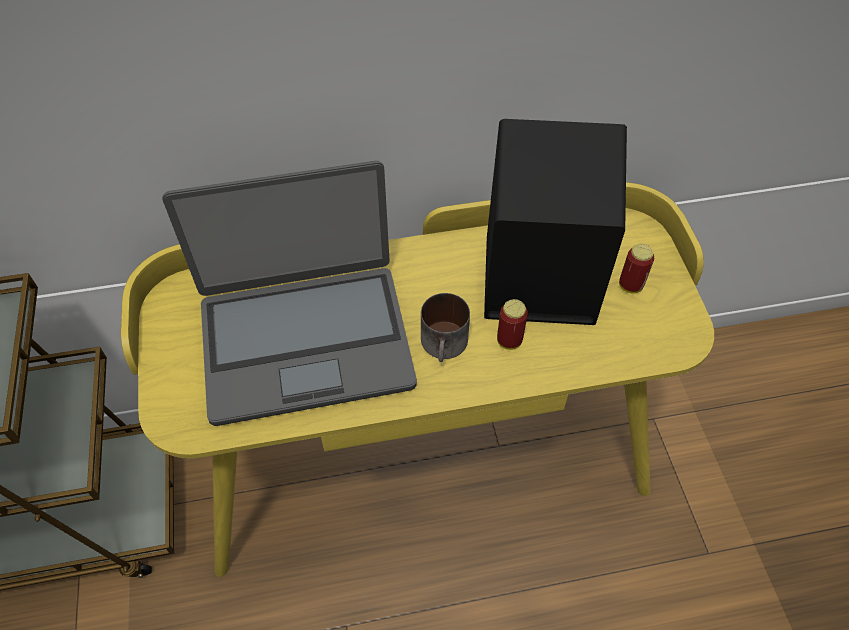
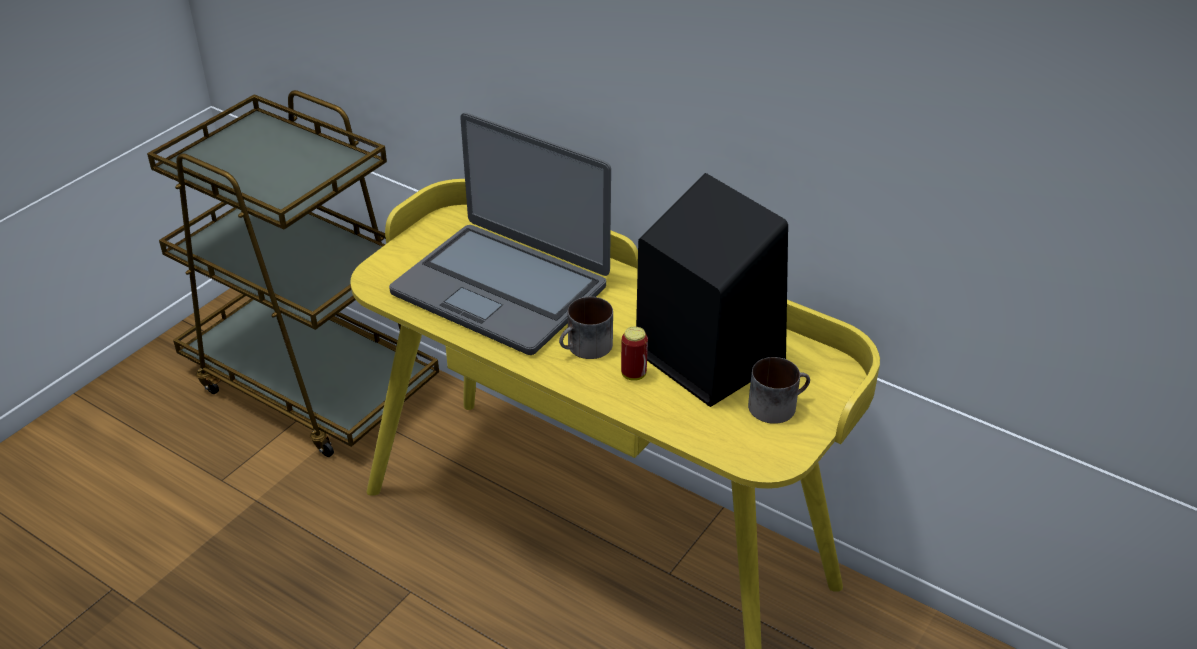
camera: 45 degrees right, 15 degrees down
(630, 286) = (777, 404): can -> mug

